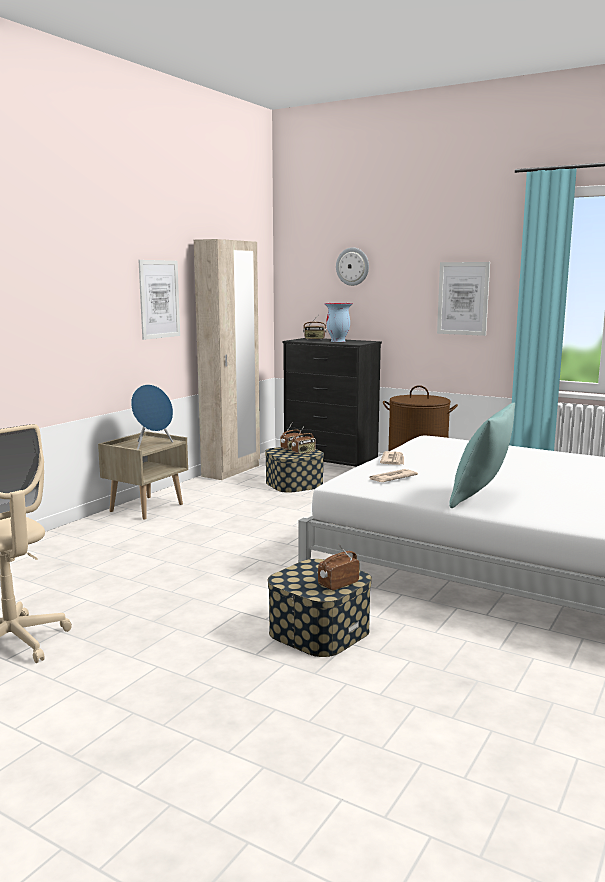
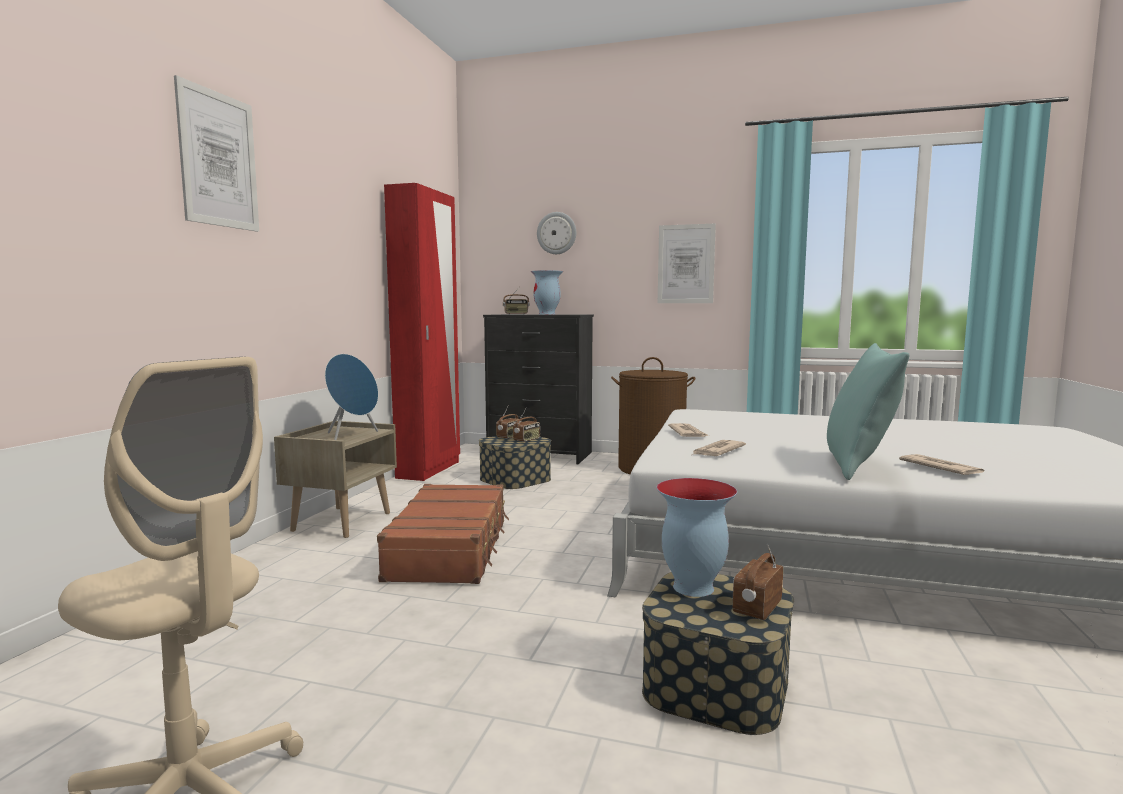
camera: 15 degrees left, 5 degrees down
(159, 299) = (347, 251): picture -> picture (218, 160)
(210, 534) = (450, 549): none -> brown suitcase
(231, 471) = (429, 470): beige wardrobe -> red wardrobe
(311, 569) = (692, 588): none -> vase
(539, 505) = (940, 468): none -> newspaper

